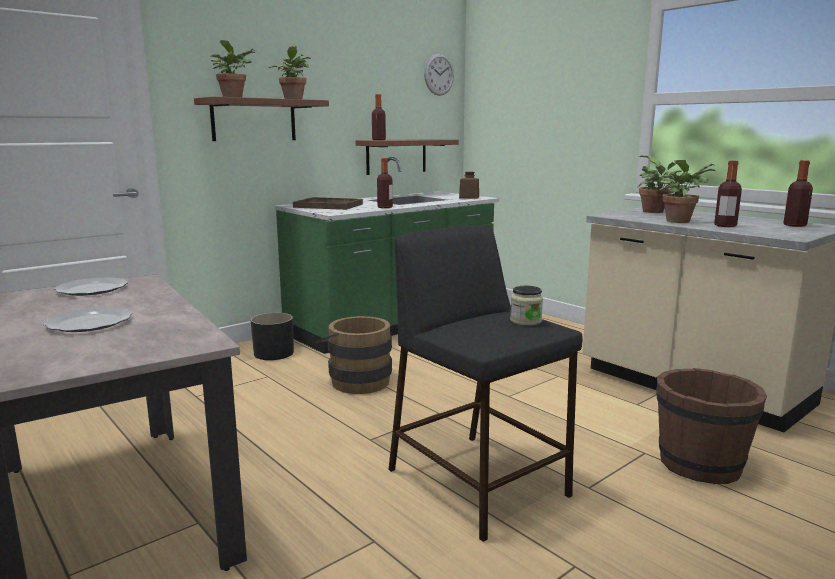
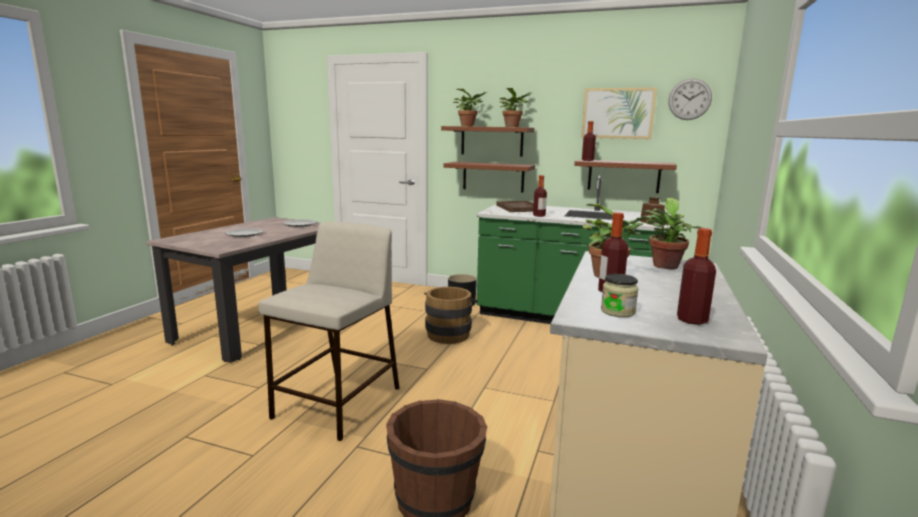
camera: 60 degrees right, 0 degrees up
(260, 170) = (493, 177): none -> brown shelf
(386, 86) = (618, 113): none -> picture
(479, 483) = (337, 403): black stool -> beige stool
(525, 321) = (333, 297): jar -> jar (617, 311)

